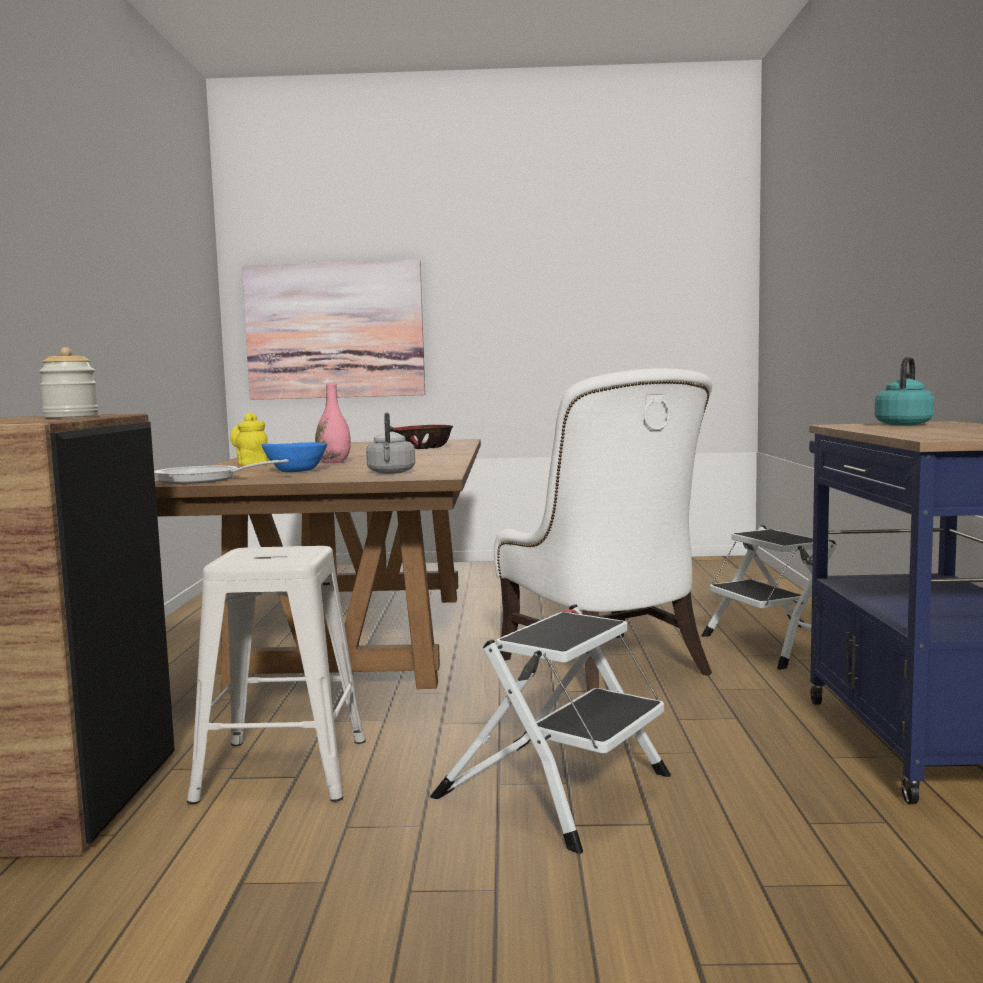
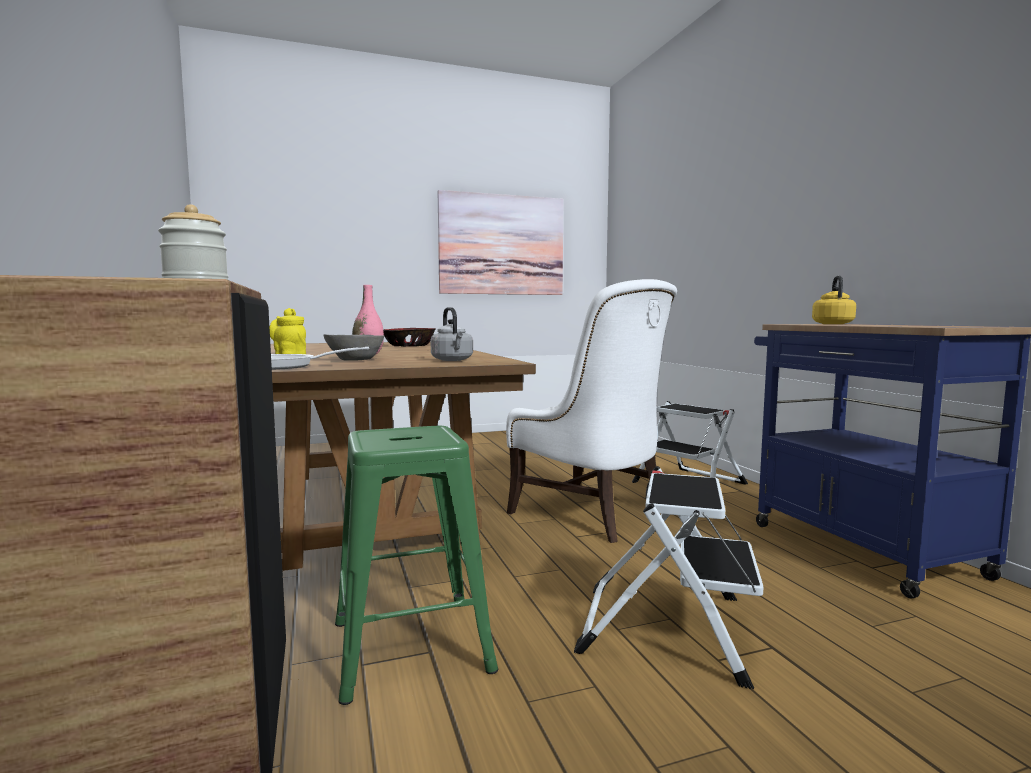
camera: 20 degrees left, 0 degrees up
(282, 770) = (410, 646): white stool -> green stool
(296, 471) = (356, 360): blue bowl -> grey bowl
(335, 330) = (299, 253): picture -> picture (502, 245)
(904, 424) = (832, 324): turquoise kettle -> yellow kettle

